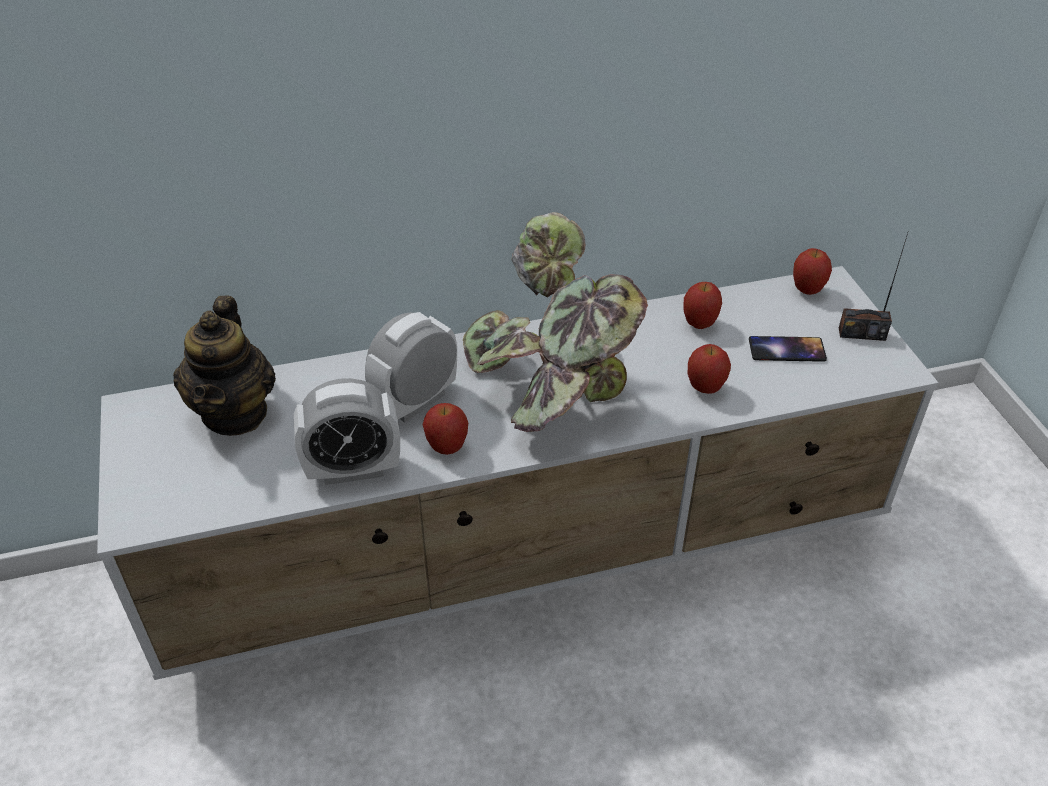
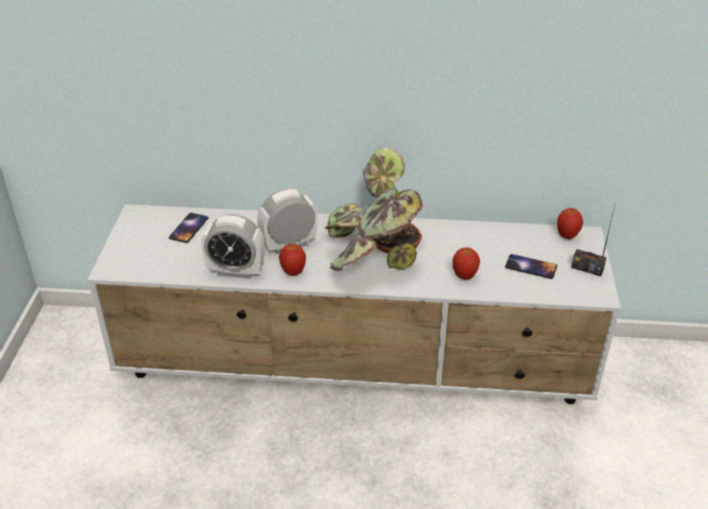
camera: 20 degrees right, 5 degrees down
(235, 413) = (189, 228): teapot -> phone
(699, 324) = (483, 240): apple -> none

